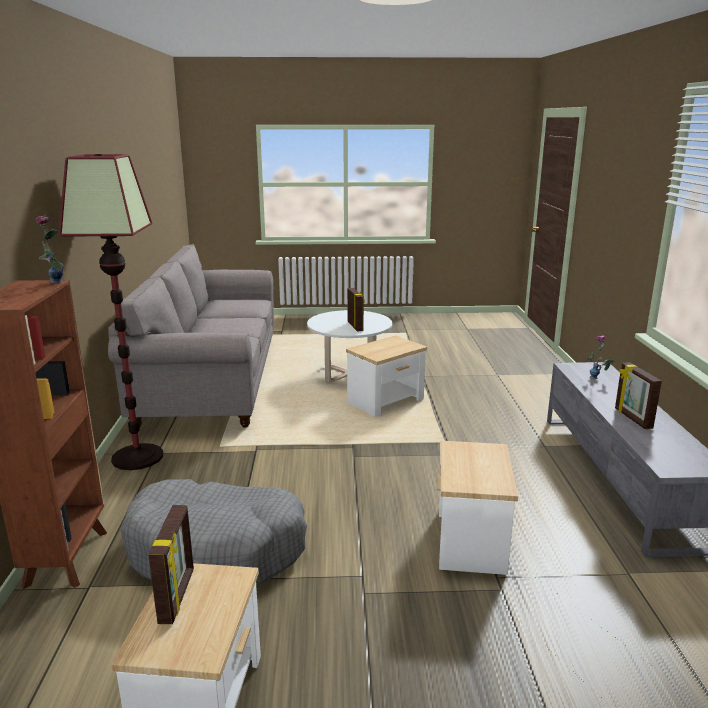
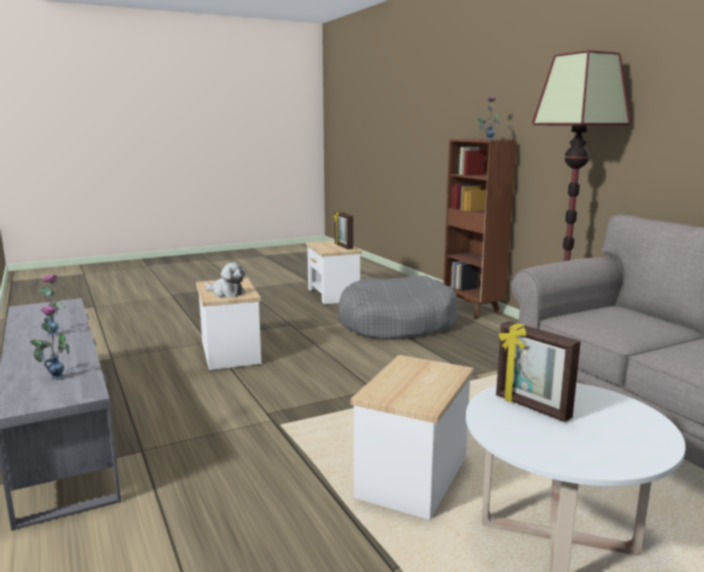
camera: 155 degrees right, 5 degrees down
(477, 455) = (226, 293): none -> plush toy
(632, 418) = (57, 333): picture frame -> vase

